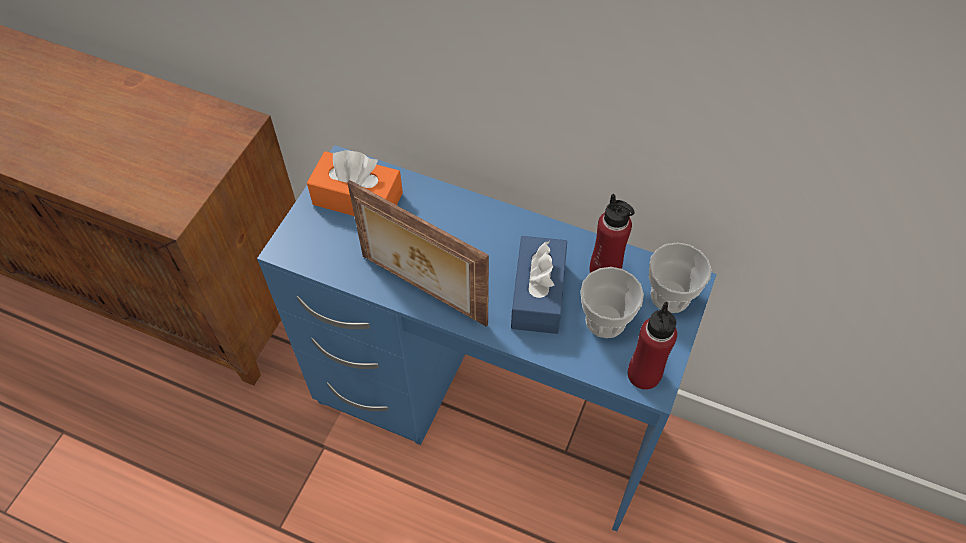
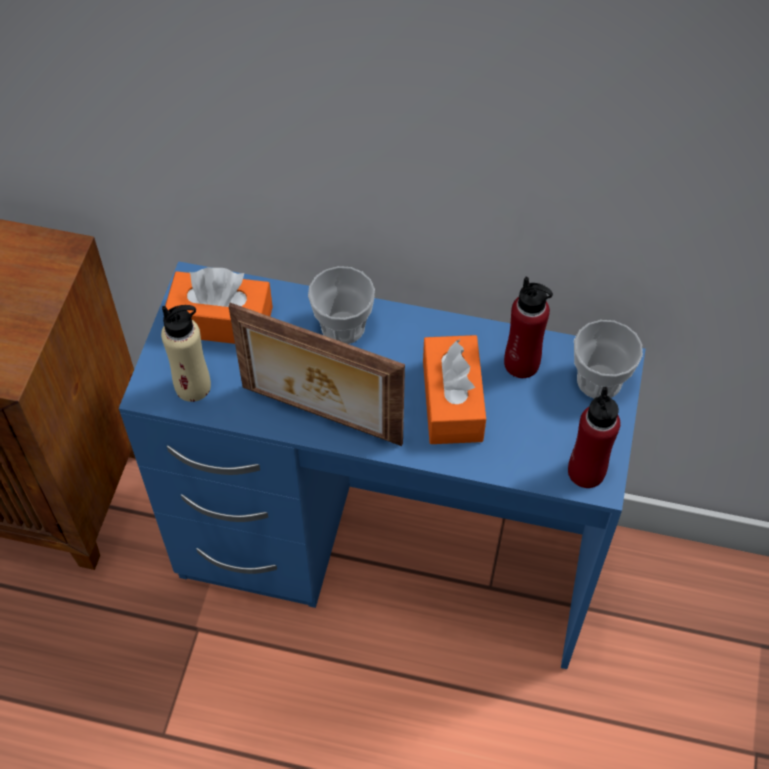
camera: 10 degrees left, 0 degrees up
(322, 249) = (193, 386): none -> beige bottle
(538, 294) = (452, 401): blue tissue box -> orange tissue box
(605, 320) = (533, 419): cup -> cup (343, 327)

